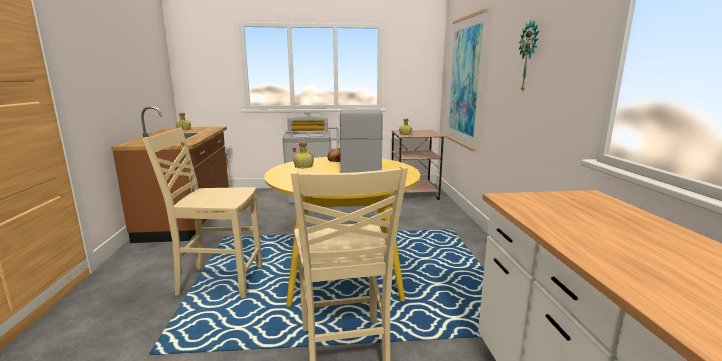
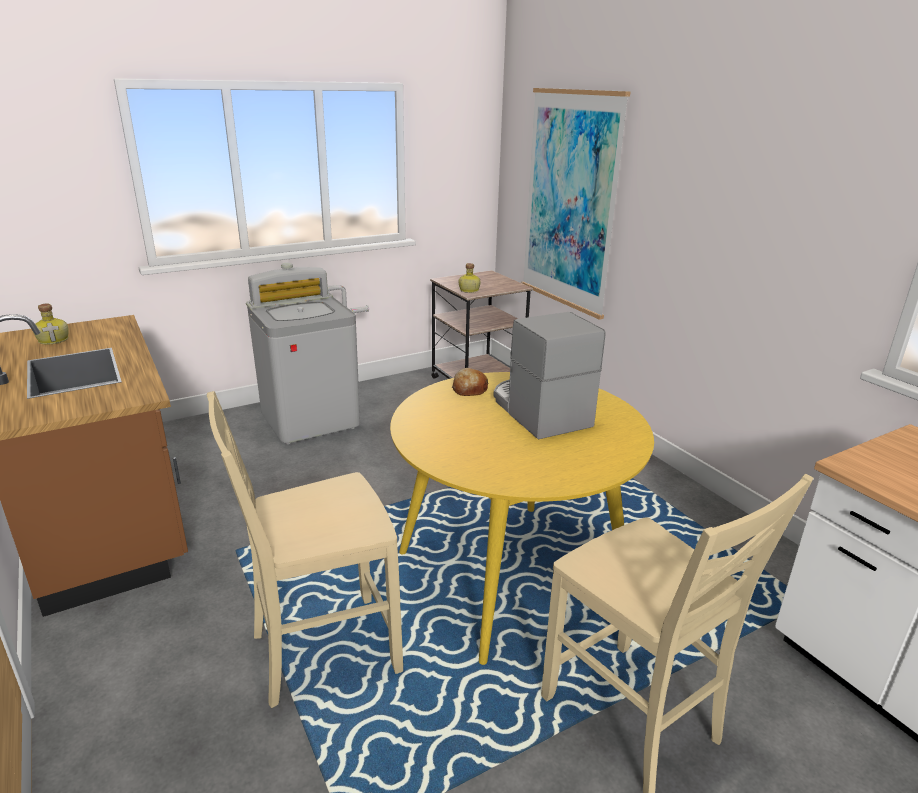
camera: 25 degrees left, 10 degrees up
(303, 166) = (439, 420): bottle -> none
(529, 57) = (739, 198): wall clock -> none

